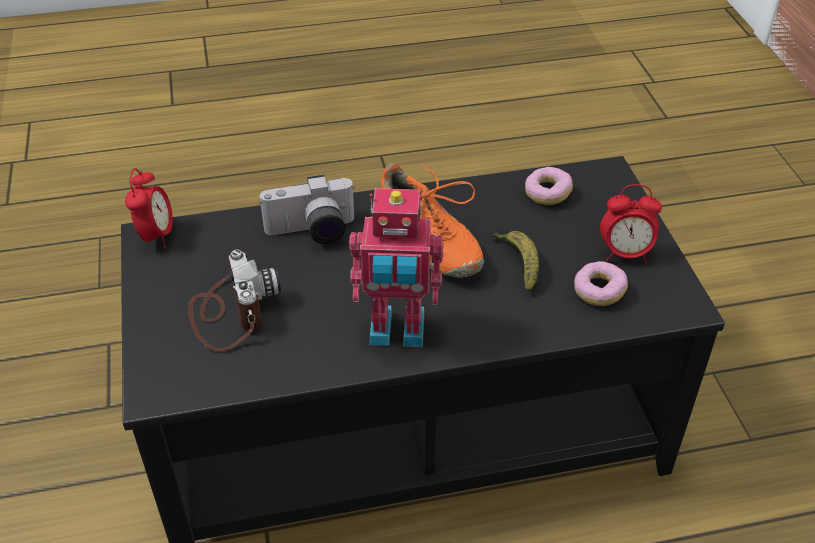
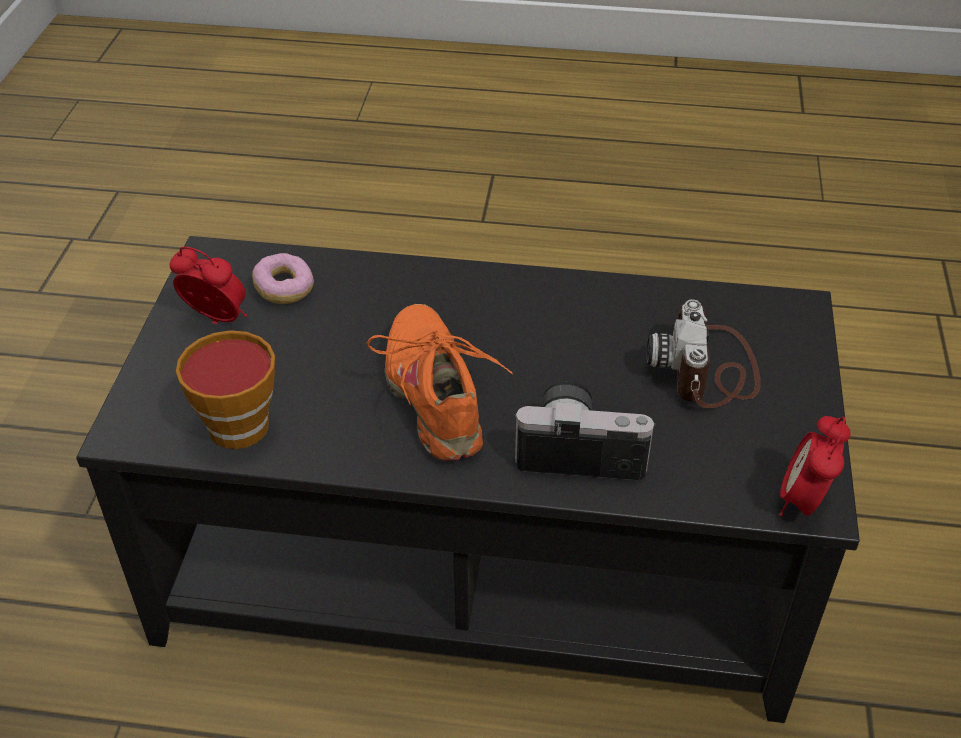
camera: 160 degrees left, 0 degrees up
(397, 332) = (526, 303): toy robot -> none
(518, 264) = (346, 340): banana -> none
(547, 194) = (236, 421): donut -> cup

